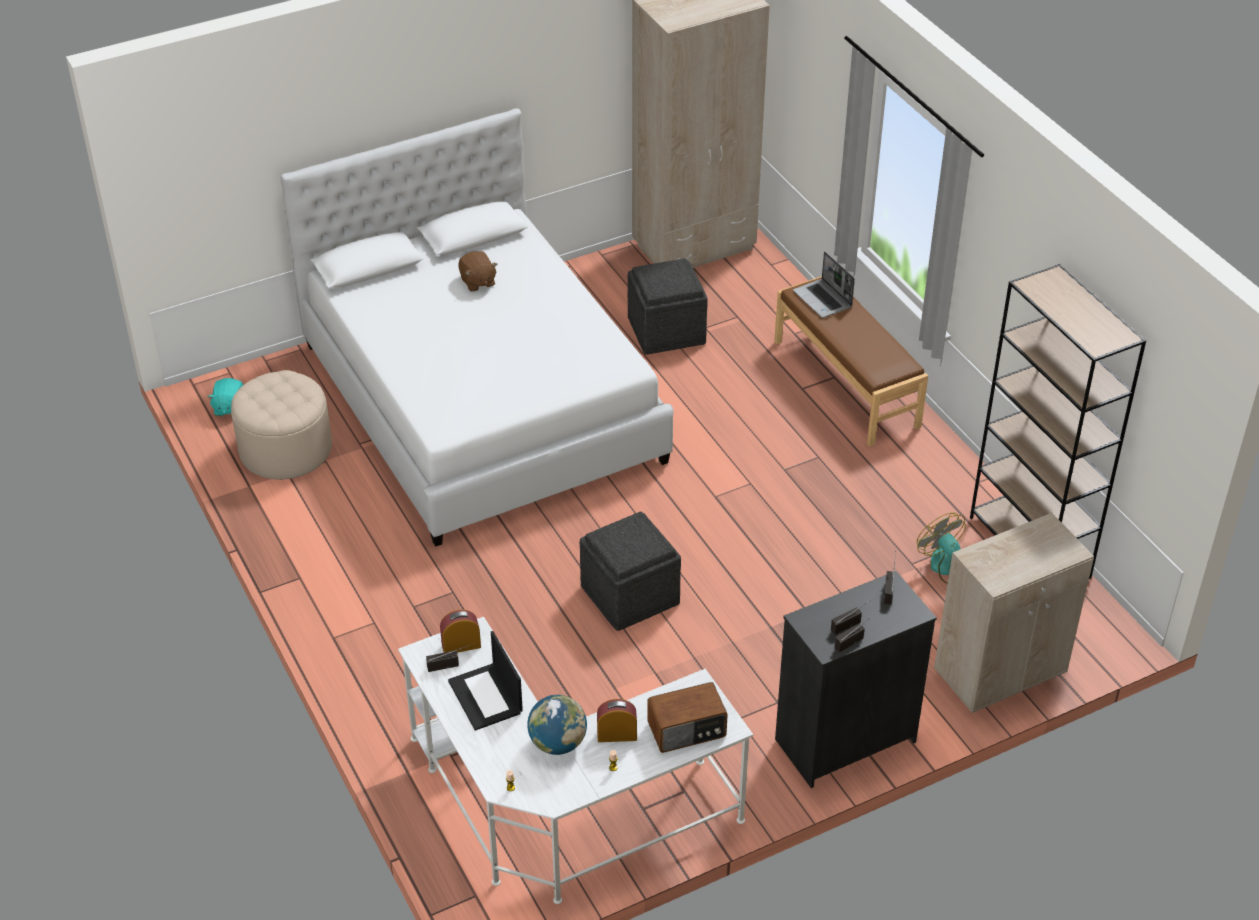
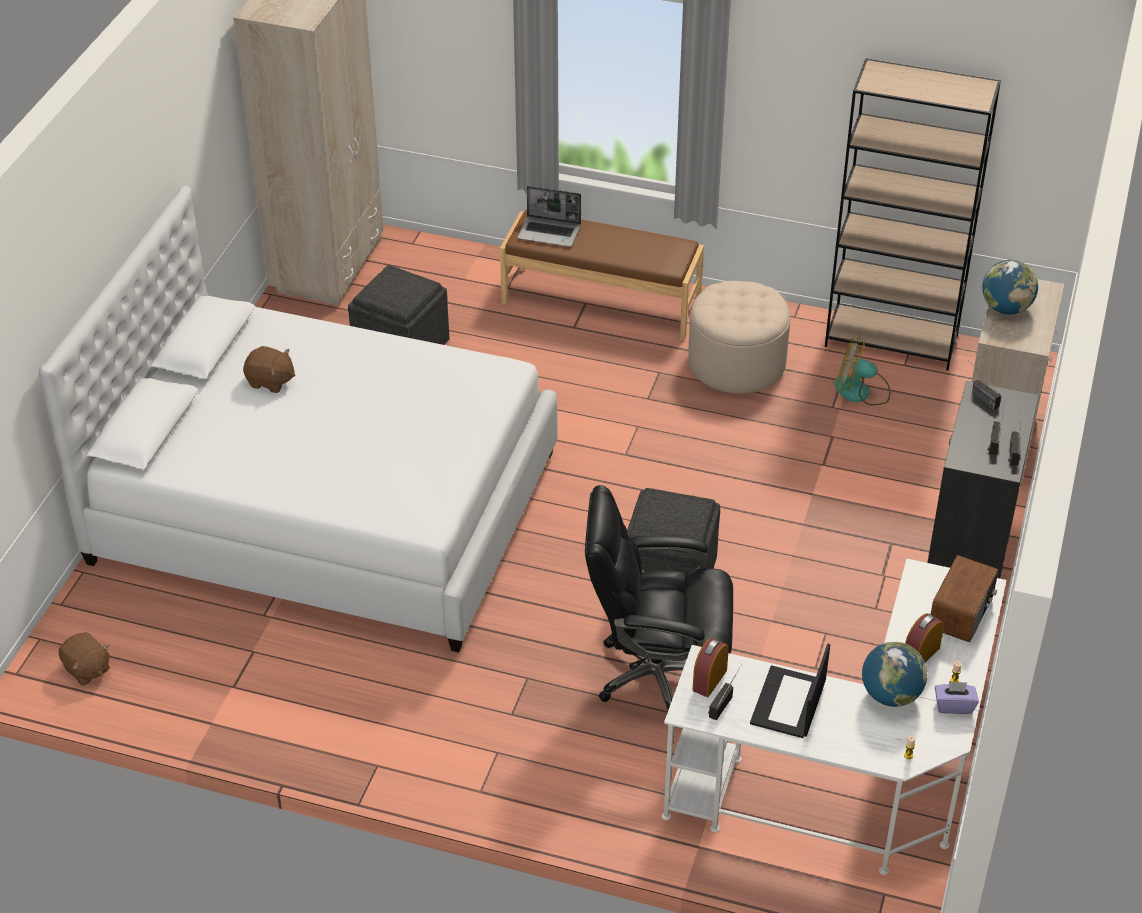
camera: 45 degrees left, 0 degrees up
(229, 408) = (87, 670): turquoise plush toy -> brown plush toy
(285, 449) = (200, 668): beige ottoman -> beige ottoman (736, 363)
(486, 697) = (789, 703): laptop -> laptop turned 90 degrees clockwise
(533, 651) = (659, 674): none -> black office chair
(588, 782) = (954, 705): none -> purple tissue box
(1015, 543) = (1006, 308): none -> globe

